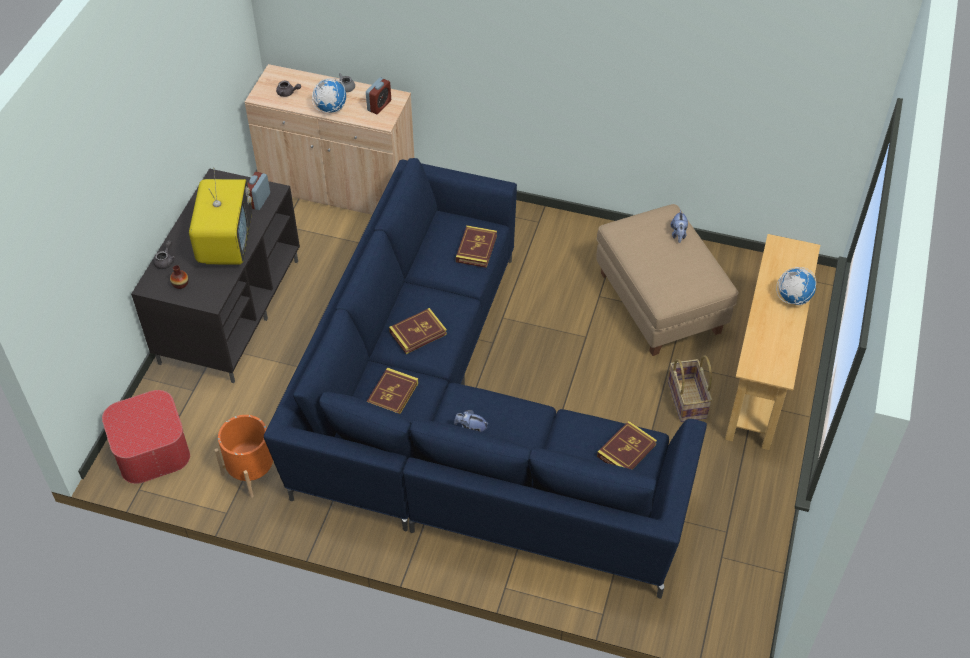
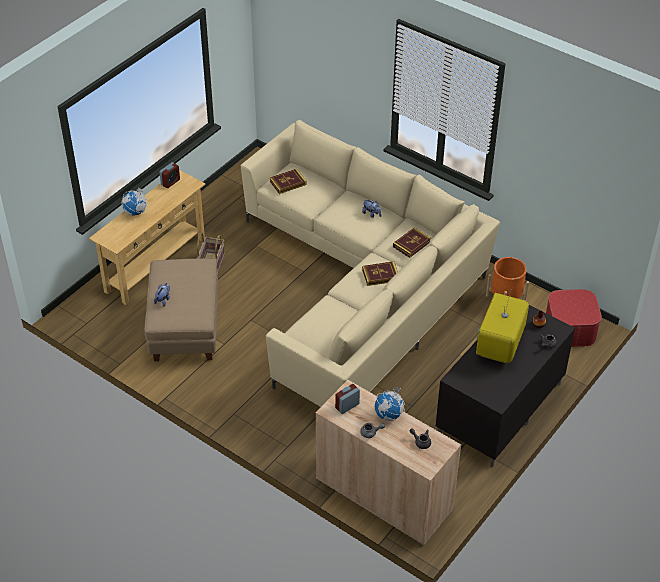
camera: 160 degrees left, 5 degrees down
(259, 200) = (467, 374): alarm clock -> alarm clock (170, 182)
(461, 425) = (362, 289): blue sofa -> beige sofa
(476, 249) = (314, 320): book -> none

